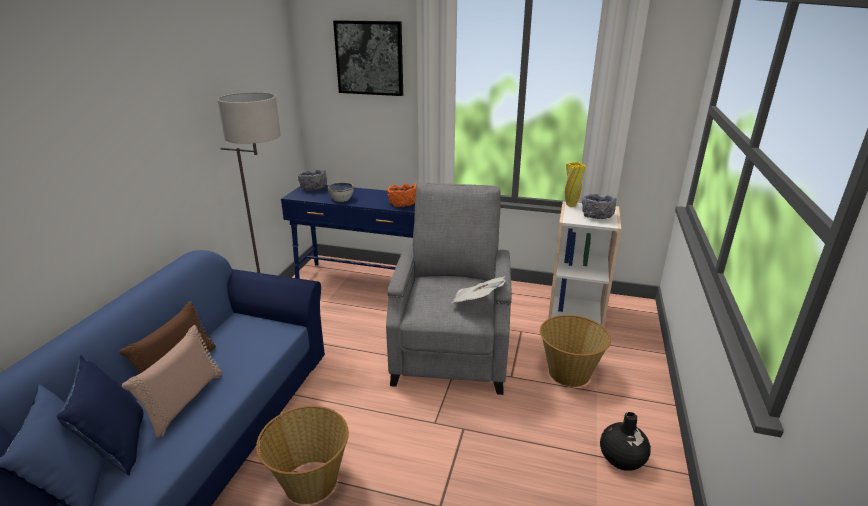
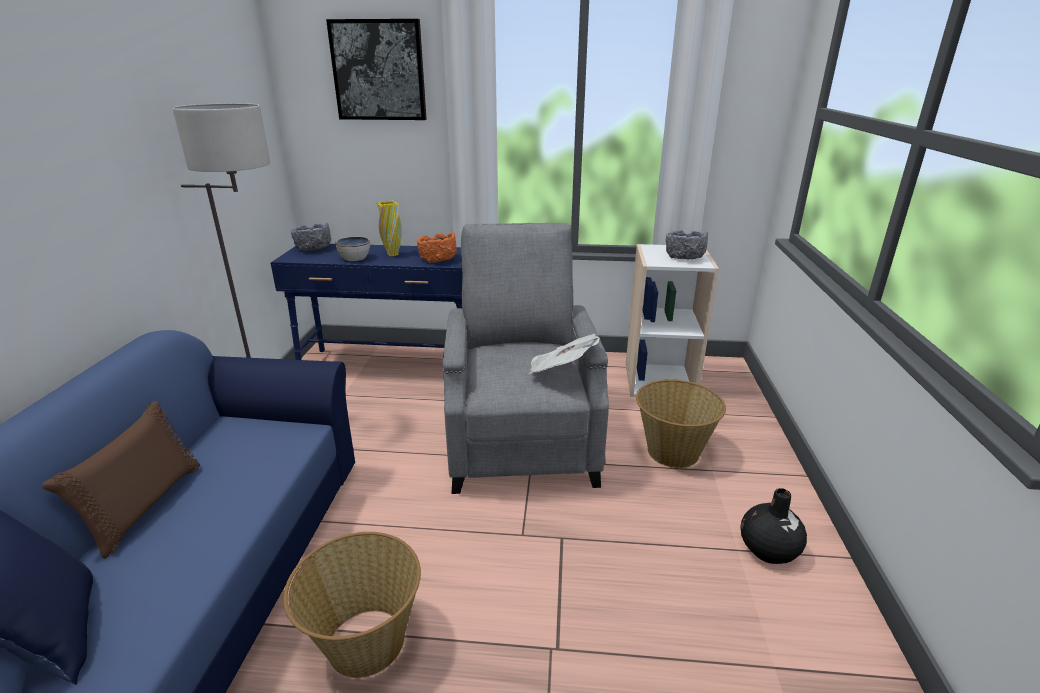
camera: 10 degrees left, 0 degrees up
(184, 401) = (159, 551): beige pillow -> none
(571, 205) = (648, 248): yellow vase -> yellow vase (392, 254)

